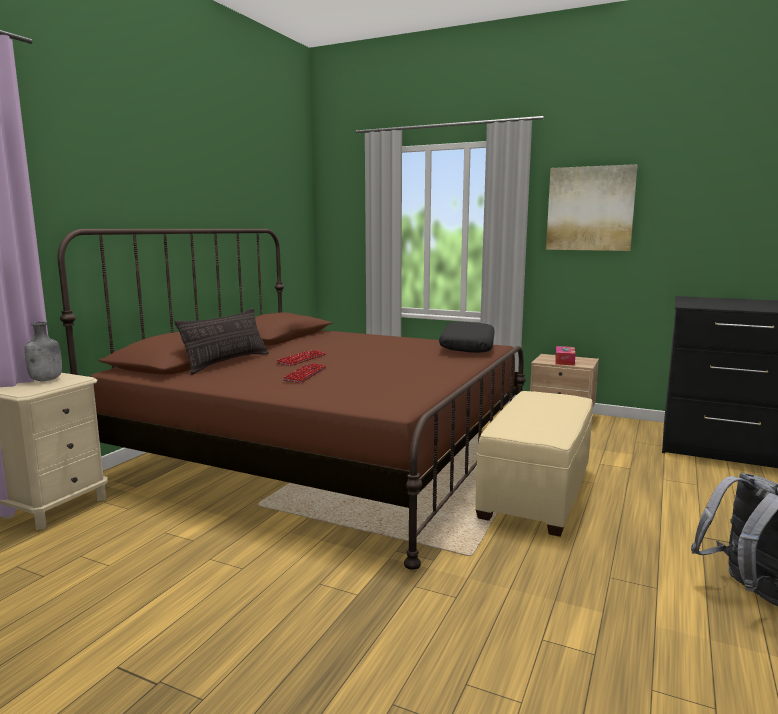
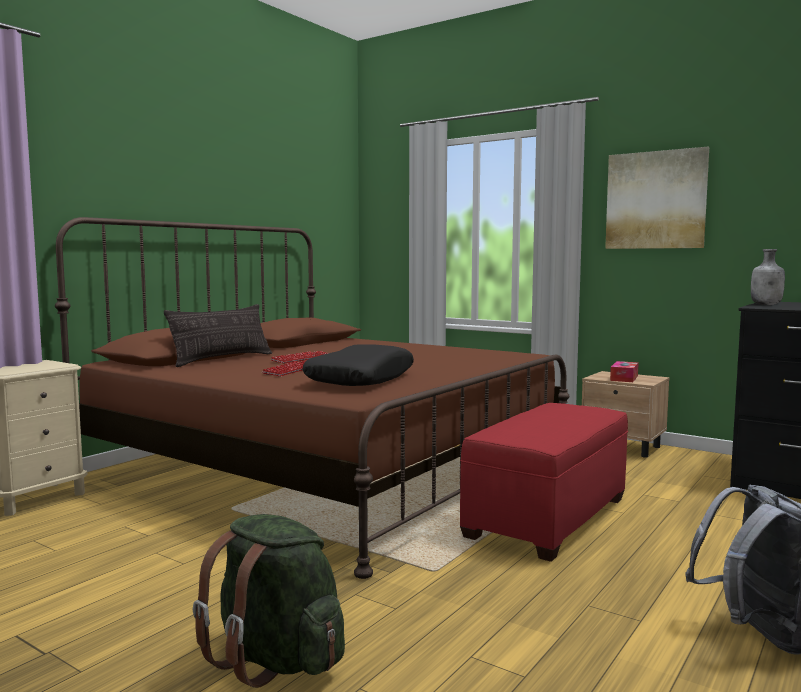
camera: 10 degrees right, 5 degrees down
(46, 380) = (32, 365): grey bottle -> grey bottle (766, 305)
(378, 663) = (276, 659): none -> green backpack
(467, 347) = (495, 354): black pillow -> black pillow (360, 380)
(536, 492) = (547, 517): beige ottoman -> red ottoman

